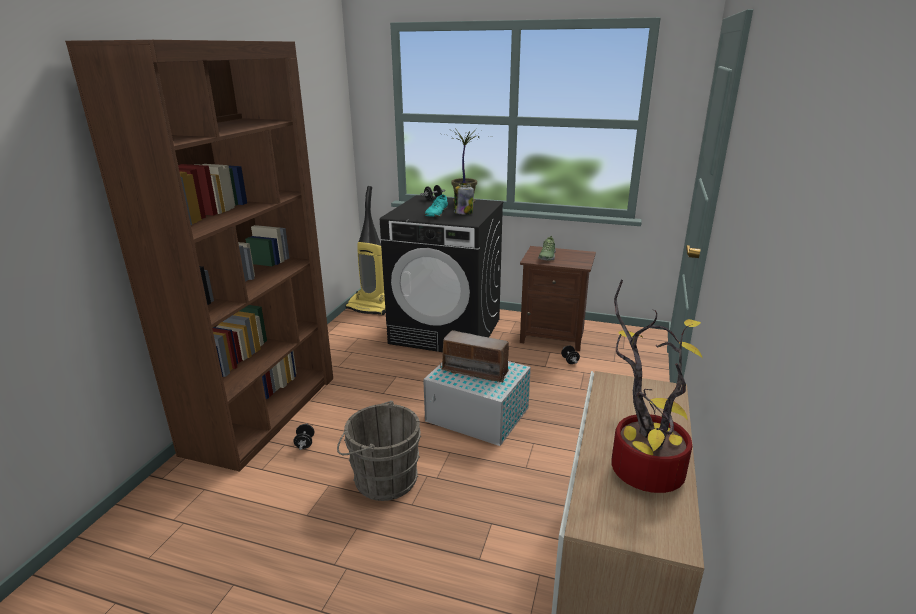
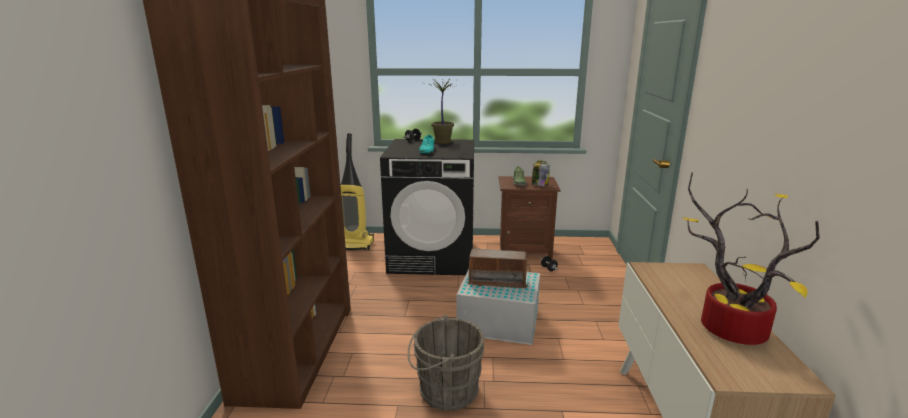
camera: 15 degrees left, 5 degrees down
(305, 443) = (354, 371): black dumbbell -> none
(463, 213) = (450, 149): jar -> jar (539, 184)

